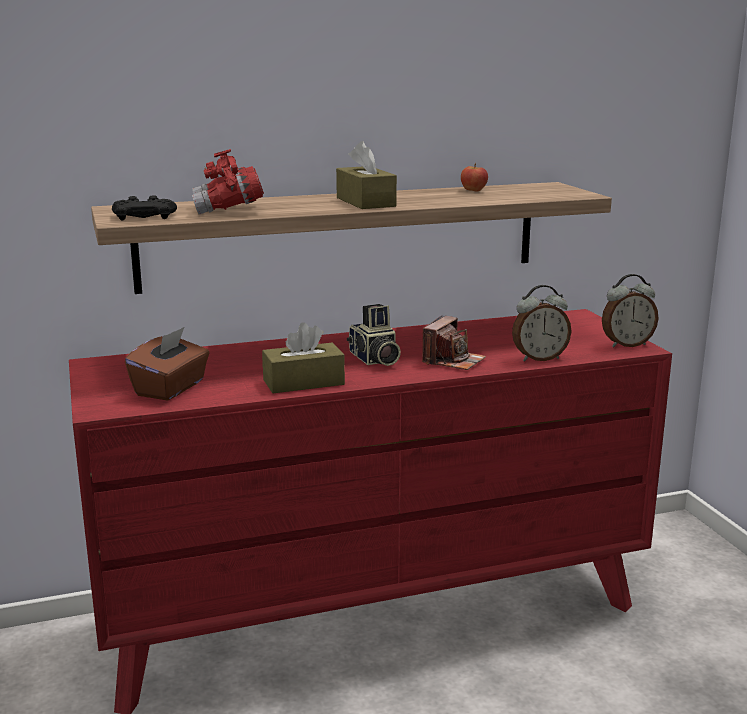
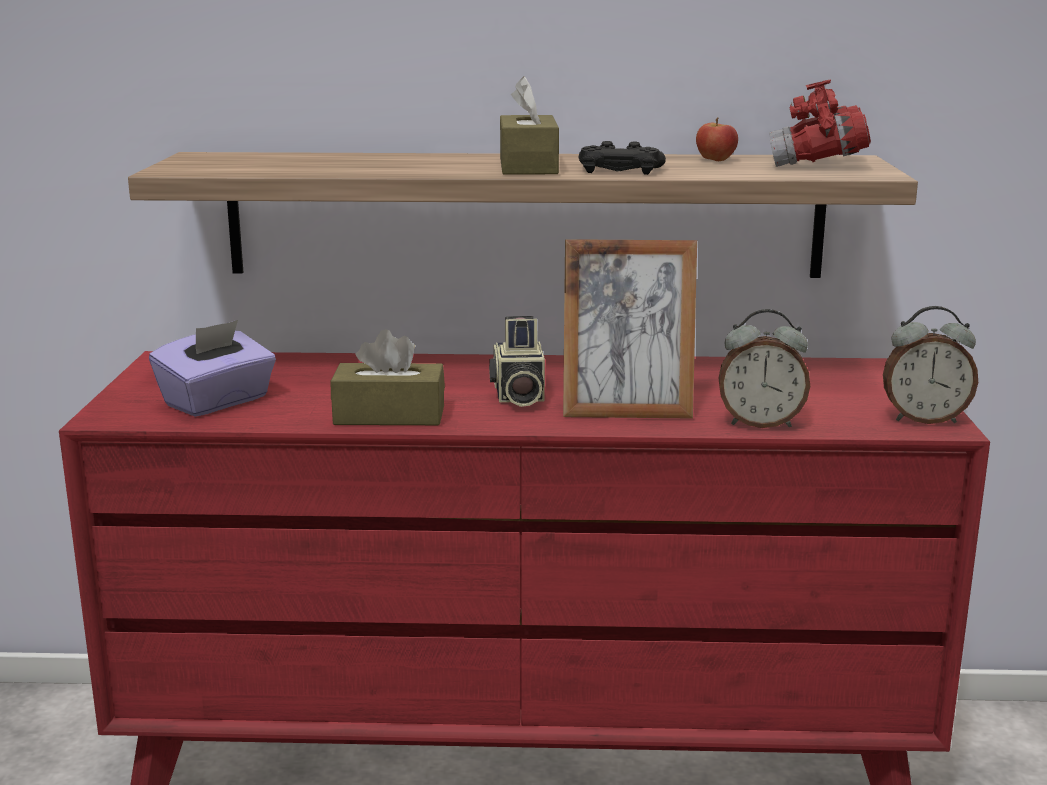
camera: 20 degrees right, 0 degrees up
(144, 216) = (210, 167): black game controller -> black game controller (620, 170)
(171, 388) = (217, 402): brown tissue box -> purple tissue box
(229, 210) = (328, 165): red binoculars -> red binoculars (817, 164)
(453, 361) = (626, 411): camera -> picture frame

